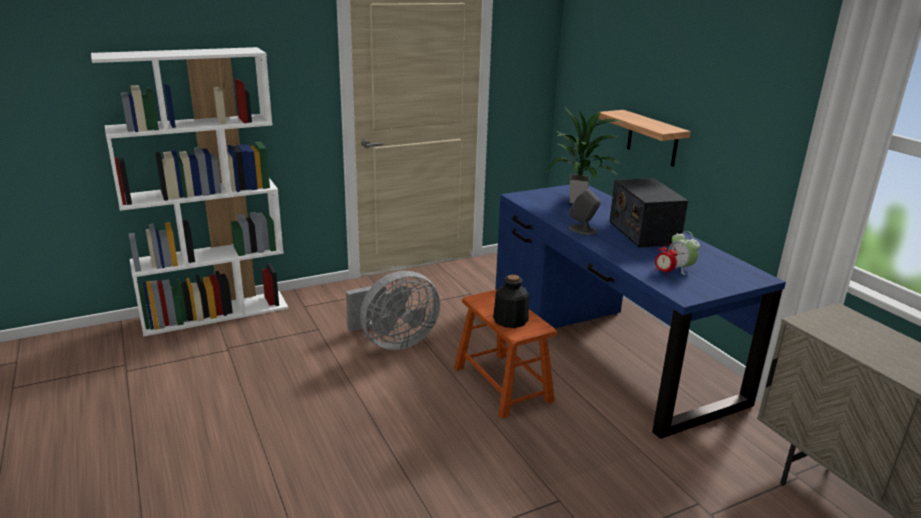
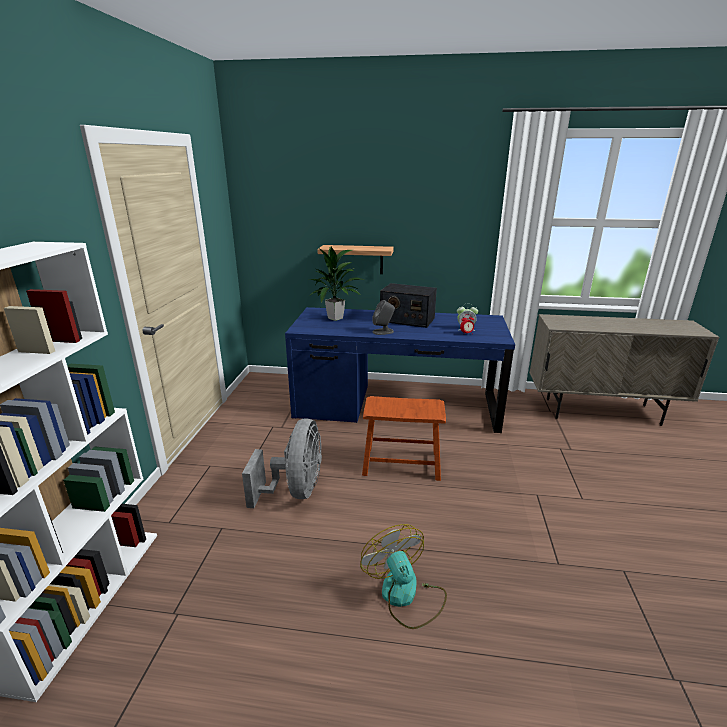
camera: 55 degrees left, 0 degrees up
(318, 446) = (405, 596): none -> fan
(510, 320) = (415, 409): bottle -> none

